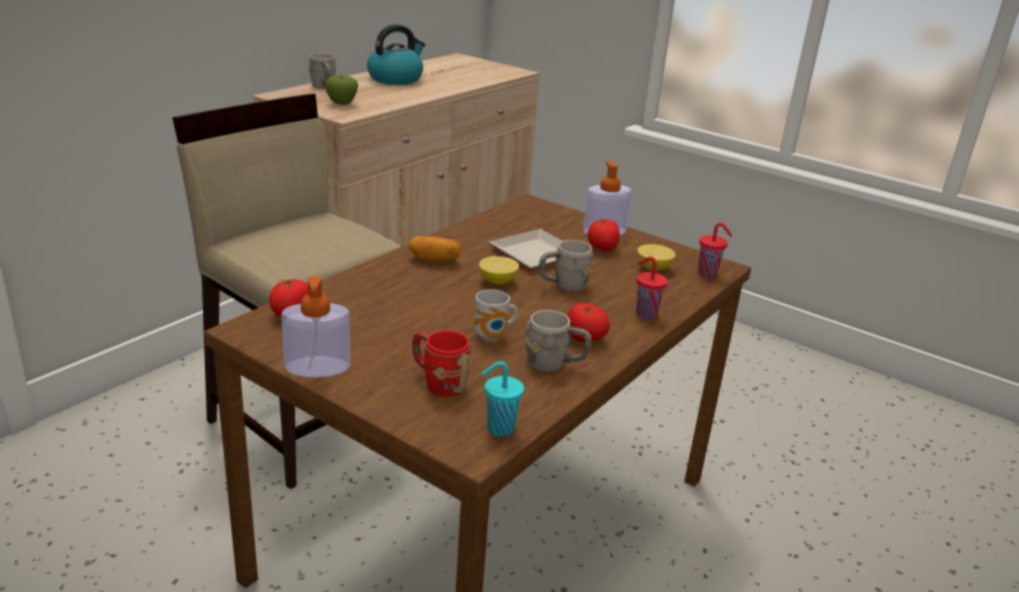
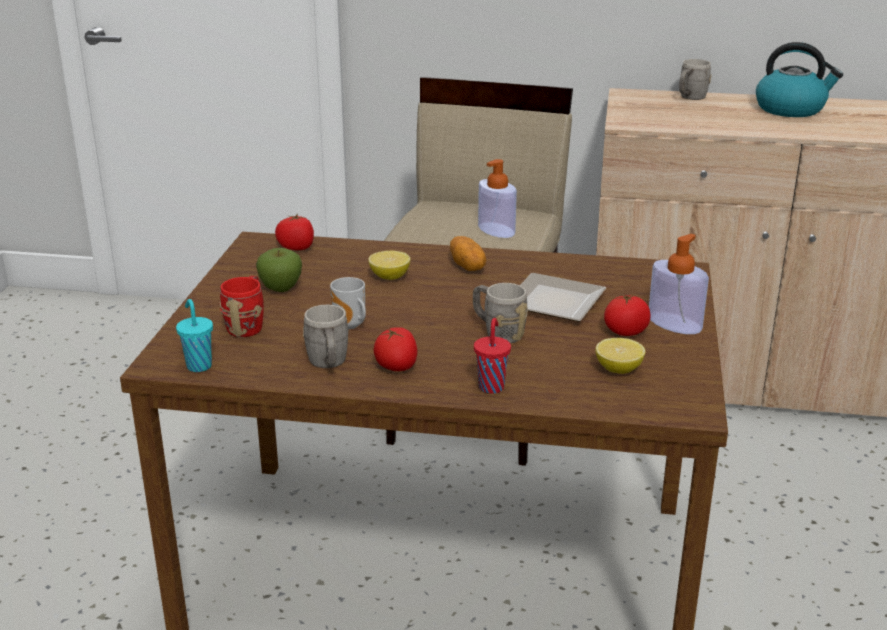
camera: 65 degrees right, 0 degrees up
(317, 367) = (227, 279): soap dispenser -> soap dispenser (496, 230)
(342, 104) = (658, 114): apple -> apple (280, 289)
(497, 281) = (462, 302): lemon -> lemon (389, 277)
(708, 274) = (655, 405): red cup -> none

